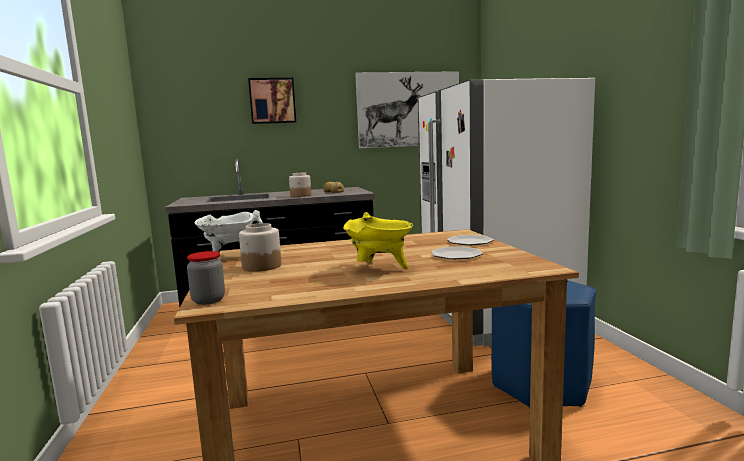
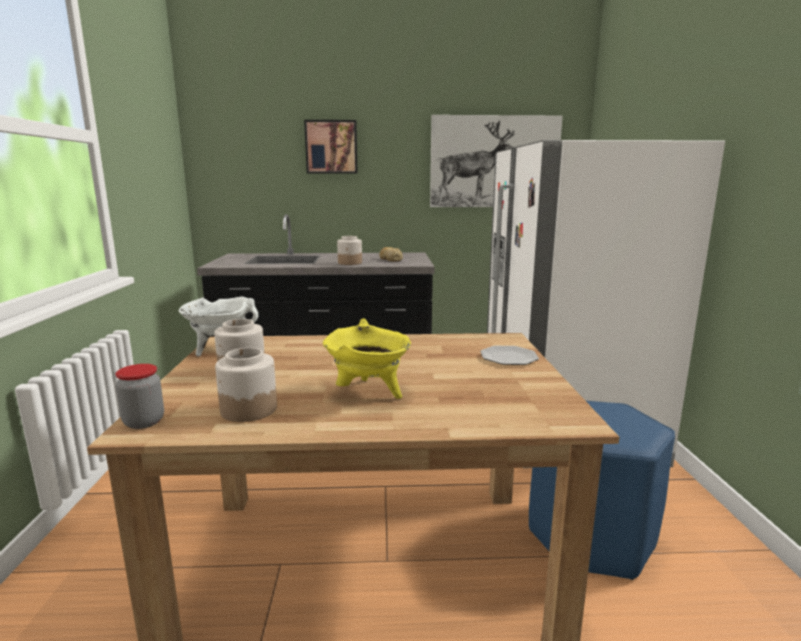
camera: 10 degrees right, 5 degrees up
(290, 286) = (248, 409): none -> jar
(456, 255) = (476, 381): plate -> none

